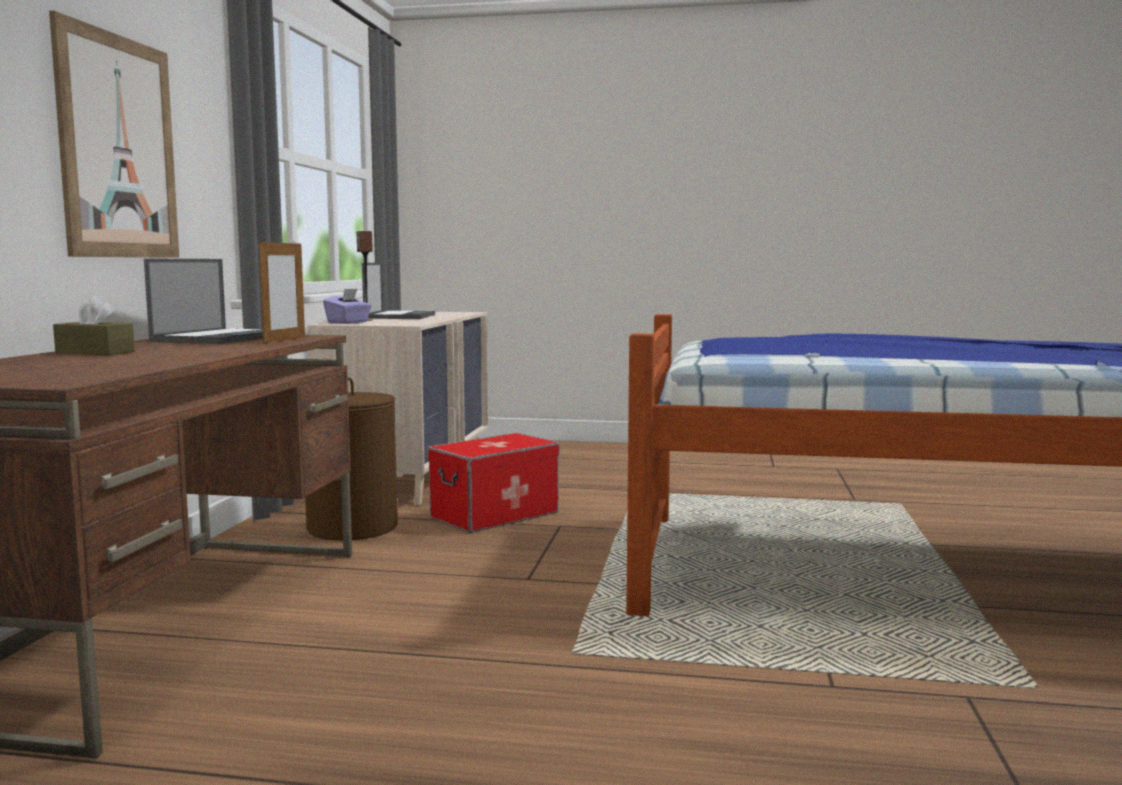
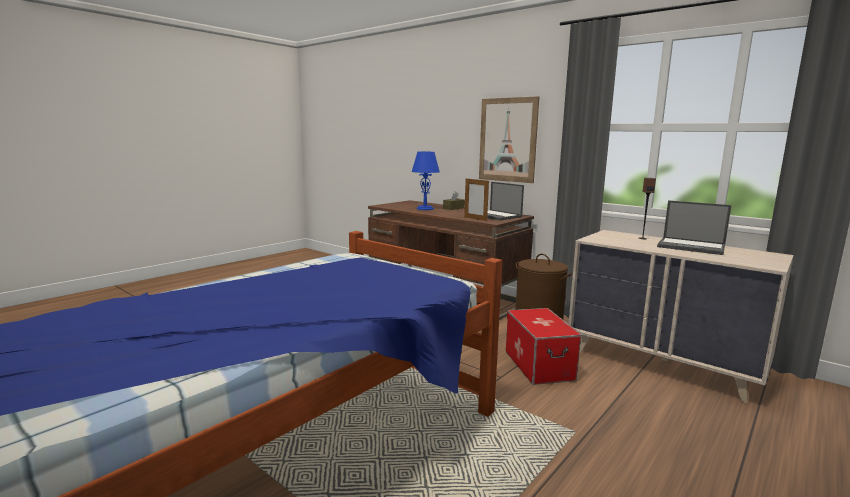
camera: 120 degrees right, 5 degrees up
(123, 360) = (424, 208): none -> blue table lamp
(348, 323) = (615, 234): purple tissue box -> none

